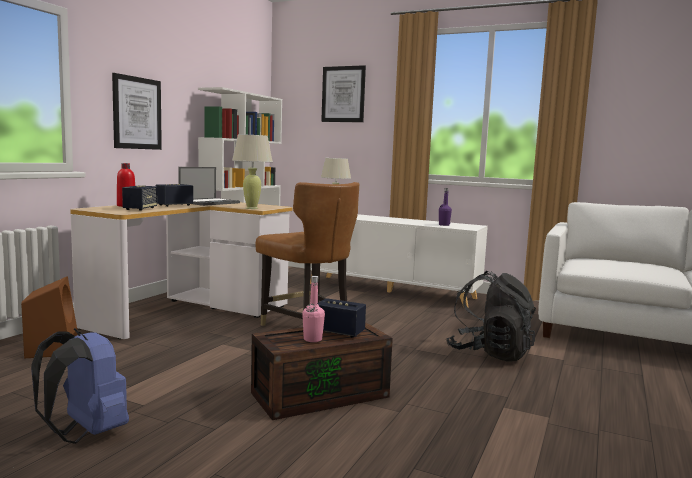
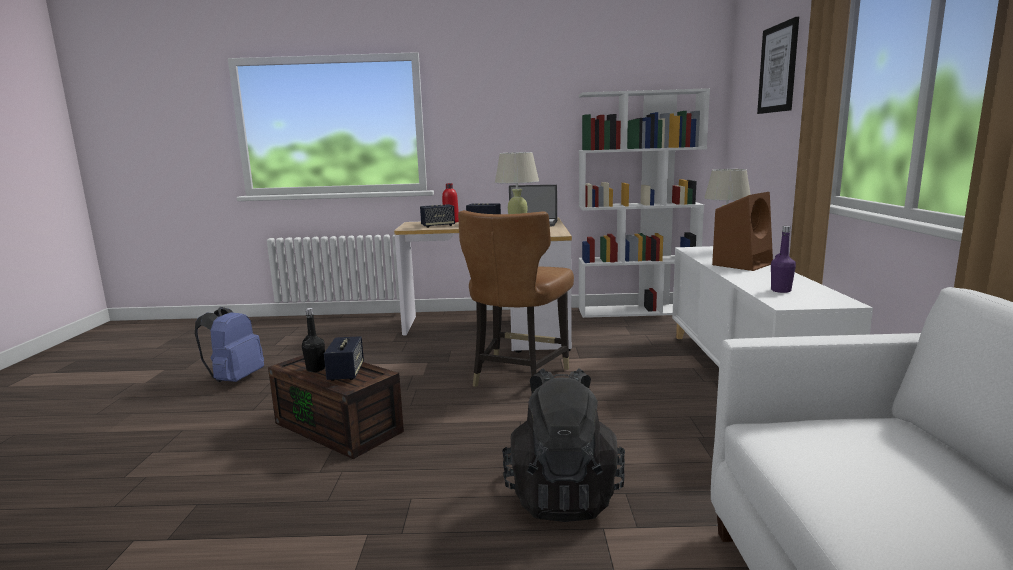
camera: 65 degrees right, 5 degrees up
(52, 349) = (365, 327): brown speaker -> brown speaker (742, 264)
(137, 113) = (496, 133): picture -> none
(312, 339) = (316, 369): pink bottle -> black bottle

